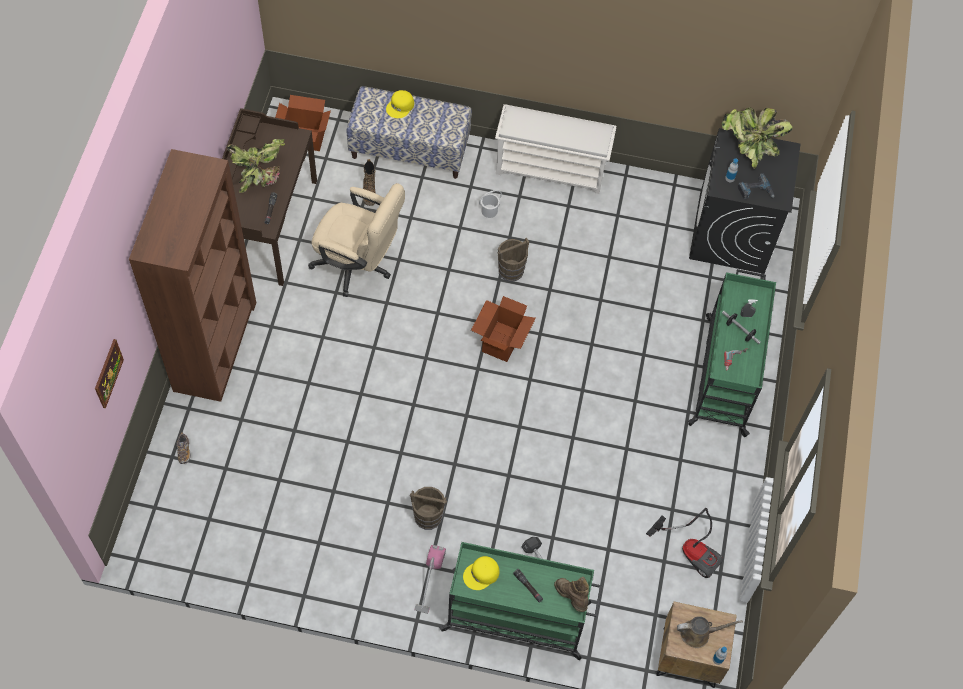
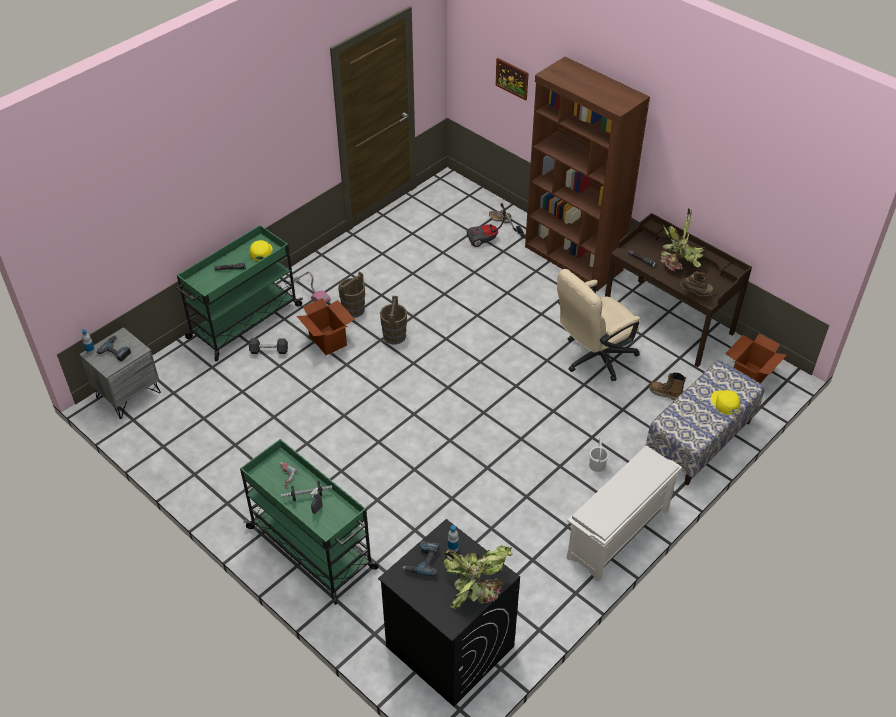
camera: 125 degrees right, 15 degrees down
(501, 341) = (461, 412): cardboard box -> cardboard box (328, 340)
(510, 270) = (524, 450): brown bucket -> brown bucket (394, 336)
(571, 597) = (202, 286): brown boot -> brown boot (696, 294)
(688, 658) = (128, 394): brown nightstand -> grey nightstand
(691, 550) = (195, 439): vacuum cleaner -> vacuum cleaner (491, 240)
(698, 633) = (117, 350): brown watering can -> power drill

